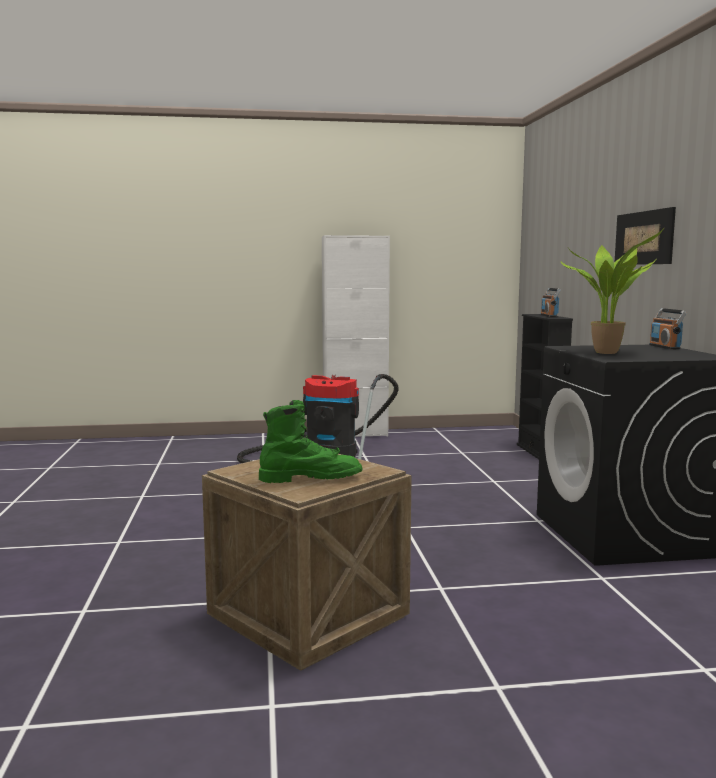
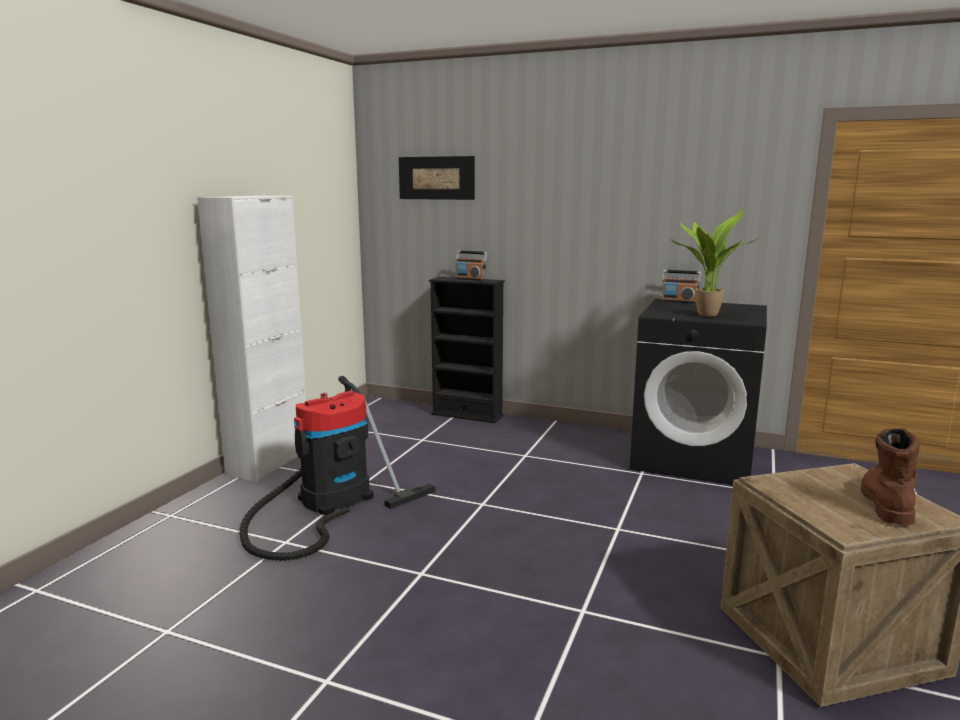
camera: 60 degrees left, 5 degrees up
(310, 479) = (885, 503): green boot -> brown boot
(643, 238) = (617, 208): picture -> picture (436, 178)

